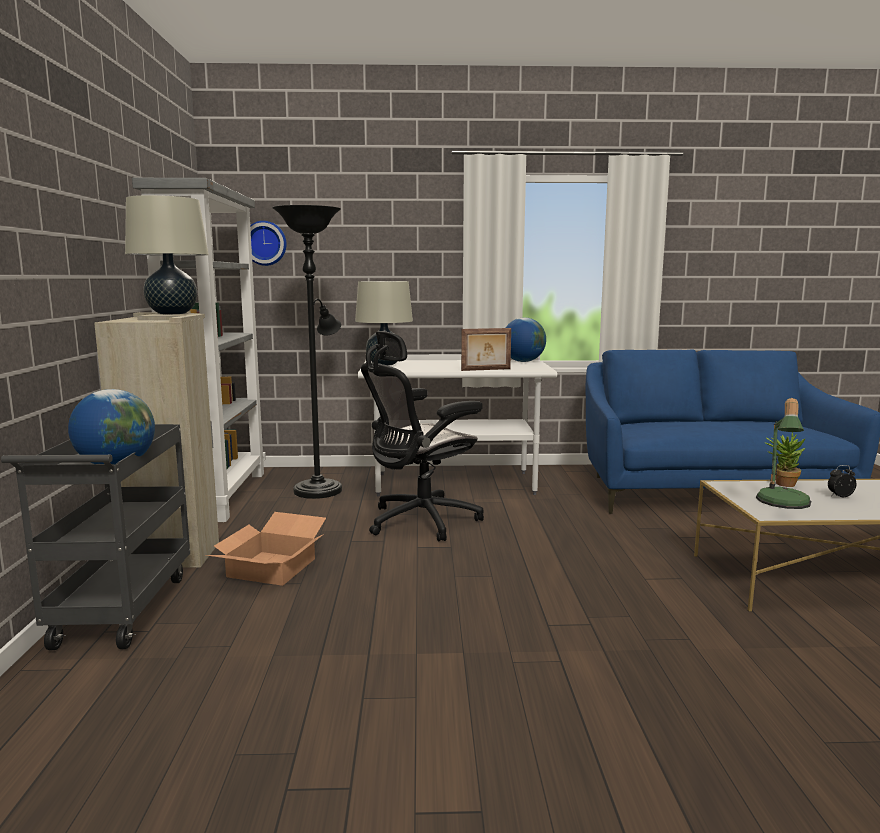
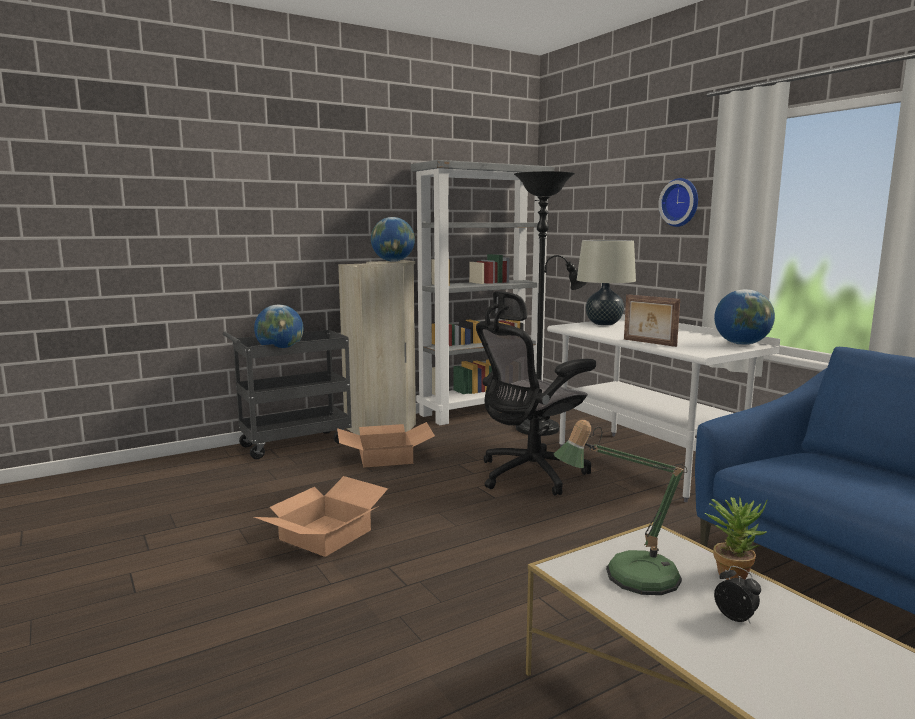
camera: 60 degrees right, 0 degrees up
(172, 313) = (393, 261): beige table lamp -> globe
(265, 243) = (570, 203): wall clock -> wall clock (681, 202)
(422, 522) = (531, 475): office chair -> office chair turned 60 degrees counterclockwise
(446, 643) = (325, 535): none -> cardboard box

